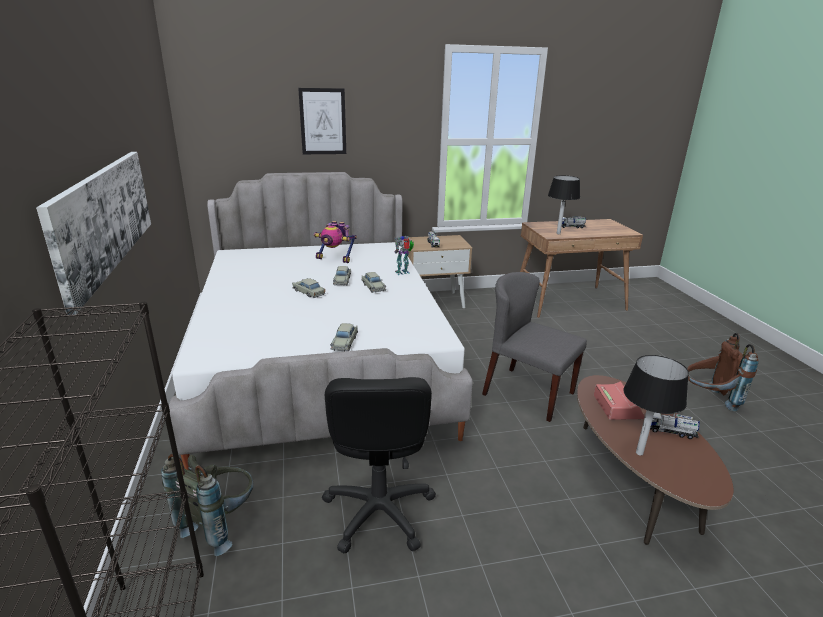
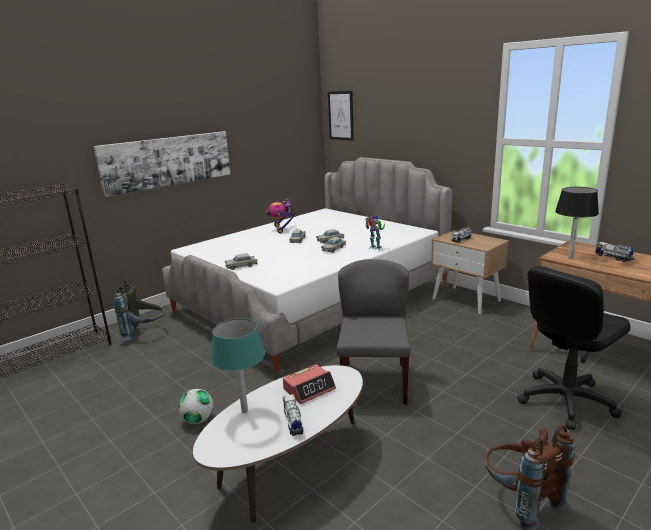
camera: 60 degrees right, 5 degrees down
(323, 121) = (402, 119): picture -> picture (340, 115)
(335, 259) = (363, 228): toy robot -> toy robot (282, 229)
(378, 511) = (180, 369): black office chair -> black office chair (565, 400)
(513, 527) = (198, 420): none -> football
(630, 485) = (290, 466): brown coffee table -> white coffee table
(639, 453) = (244, 411): black table lamp -> turquoise table lamp

